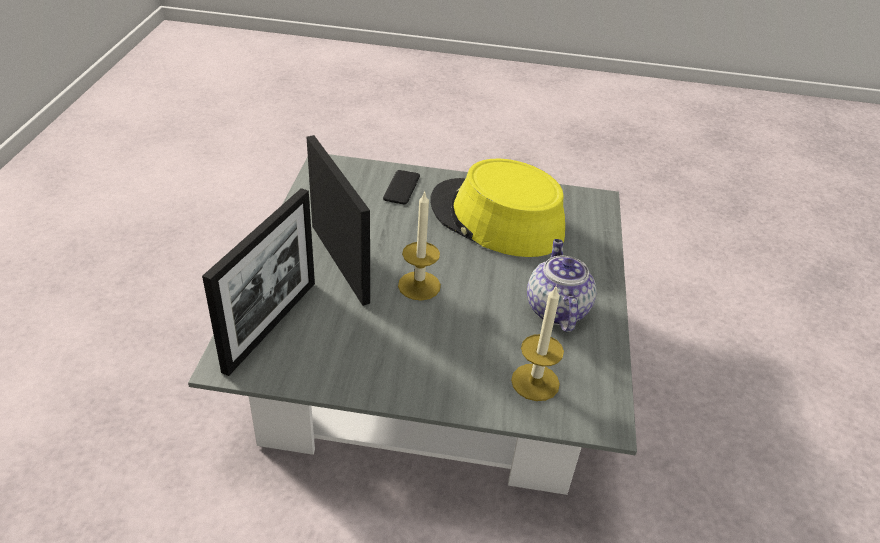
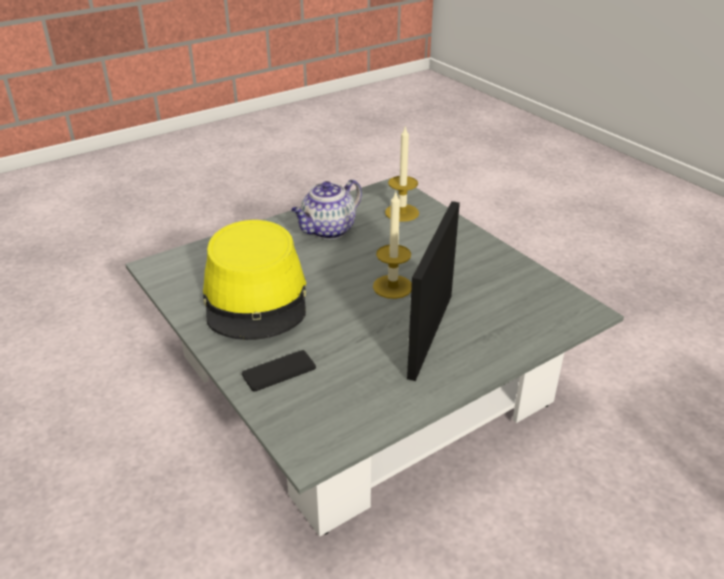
camera: 130 degrees left, 5 degrees down
(271, 325) = (533, 319): picture frame -> none

